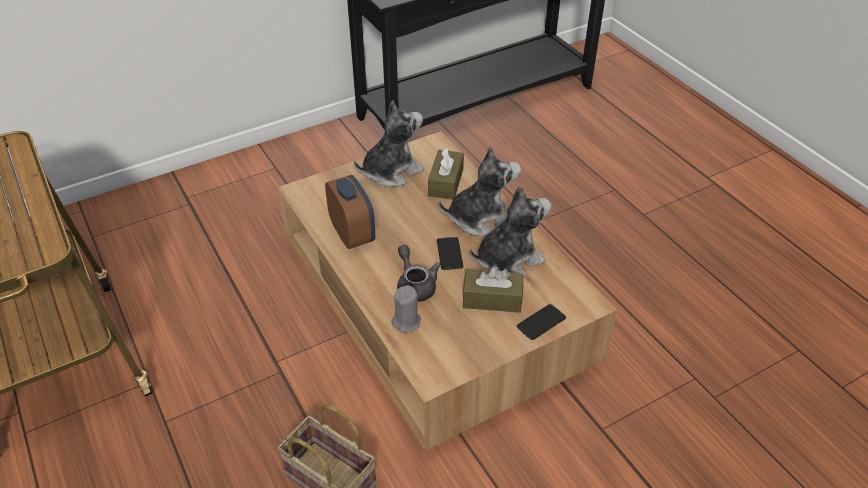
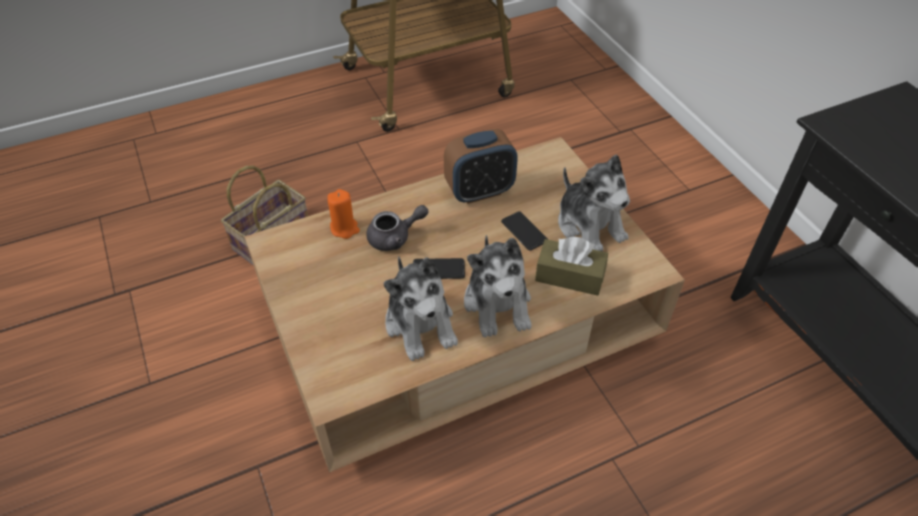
camera: 95 degrees right, 5 degrees up
(406, 322) = (344, 228): grey candle -> orange candle
(492, 299) = (360, 301): brown tissue box -> none
(541, 322) = (314, 342): phone -> phone (524, 231)

